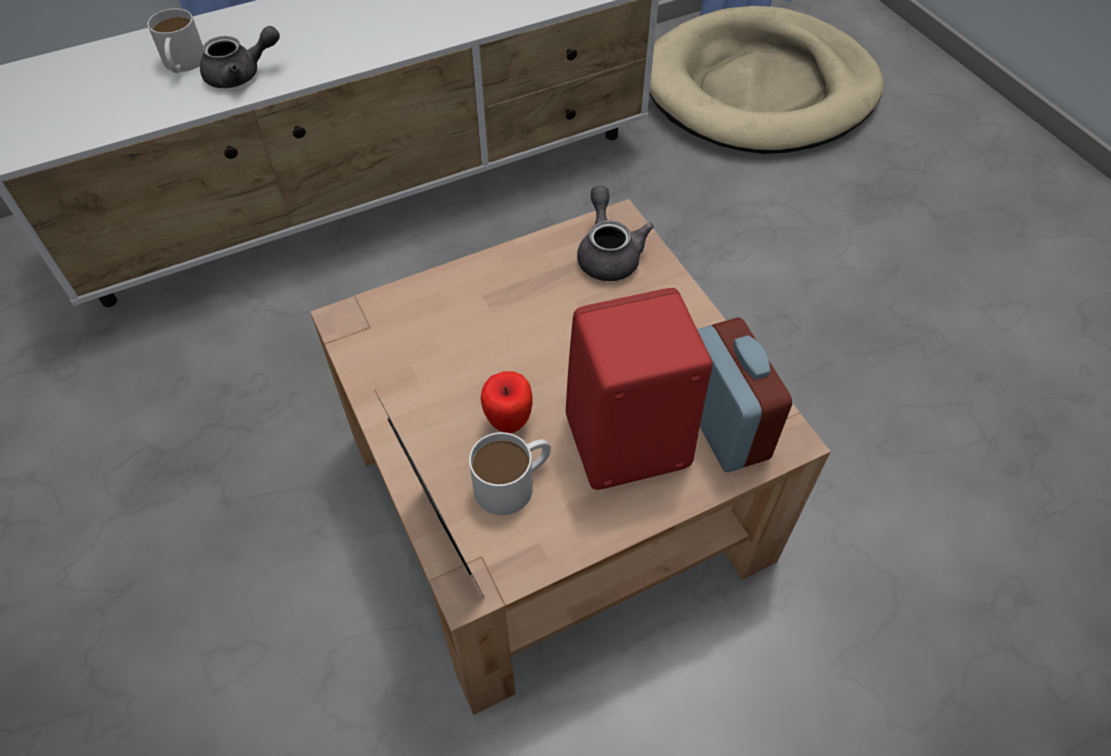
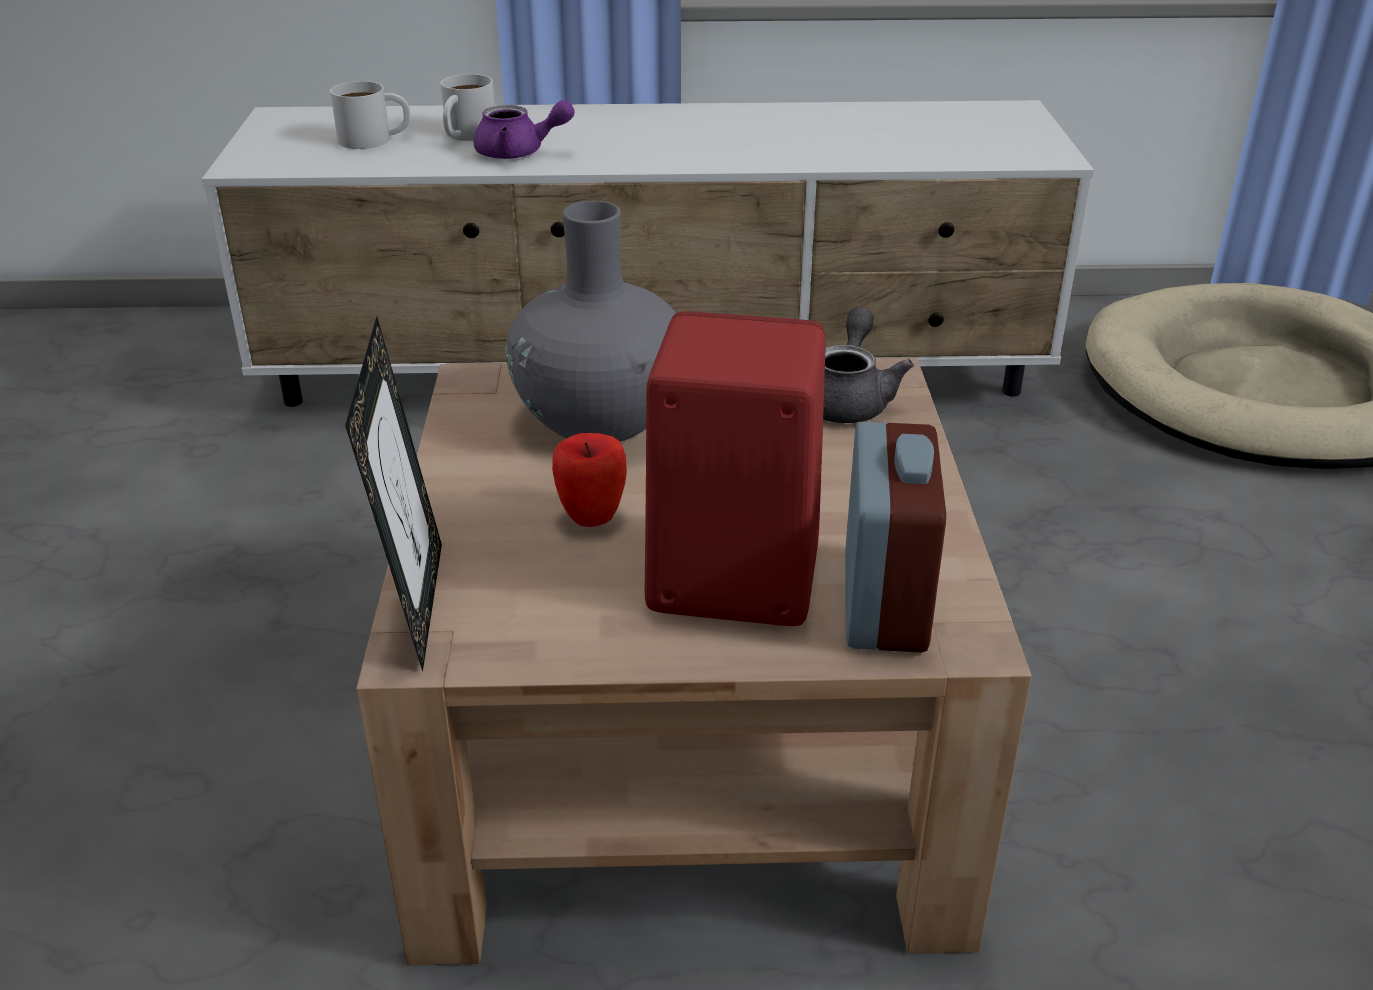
camera: 25 degrees right, 20 degrees down
(241, 75) = (519, 153): grey teapot -> purple teapot
(459, 329) = (600, 420): none -> grey vase
(514, 482) = (551, 574): white mug -> white mug (375, 139)

